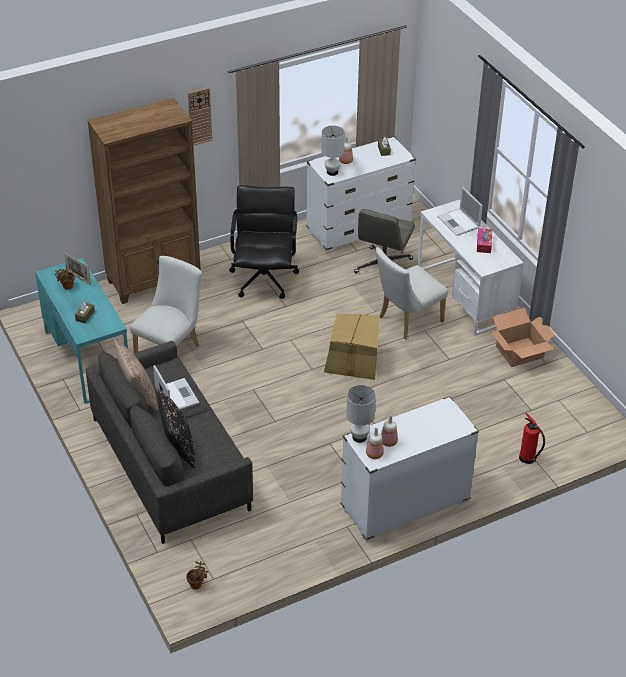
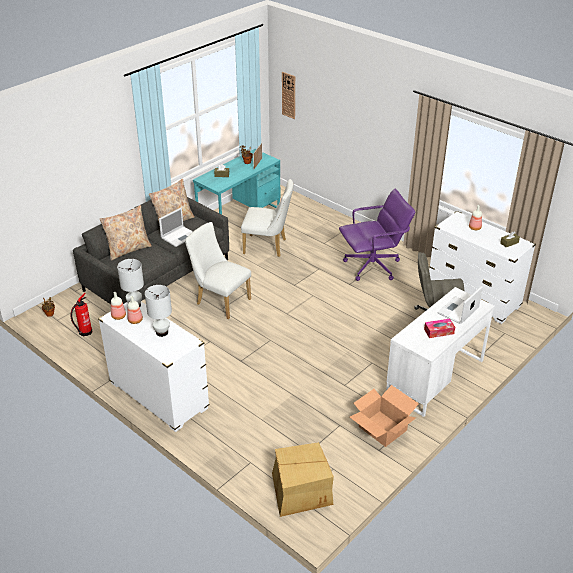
camera: 70 degrees right, 5 degrees down
(154, 280) = (334, 222): brown bookcase -> none
(178, 448) = (128, 249): black pillow -> beige pillow
(199, 116) = (396, 119): wall clock -> wall clock (289, 95)
(264, 279) = (373, 267): black office chair -> purple office chair
(332, 172) = (453, 225): white table lamp -> white table lamp (162, 332)
(353, 360) = (309, 331): cardboard box -> cardboard box (300, 491)
(406, 321) = (376, 350): white chair -> white chair (220, 301)
(528, 459) = (243, 462): fire extinguisher -> fire extinguisher (84, 333)

